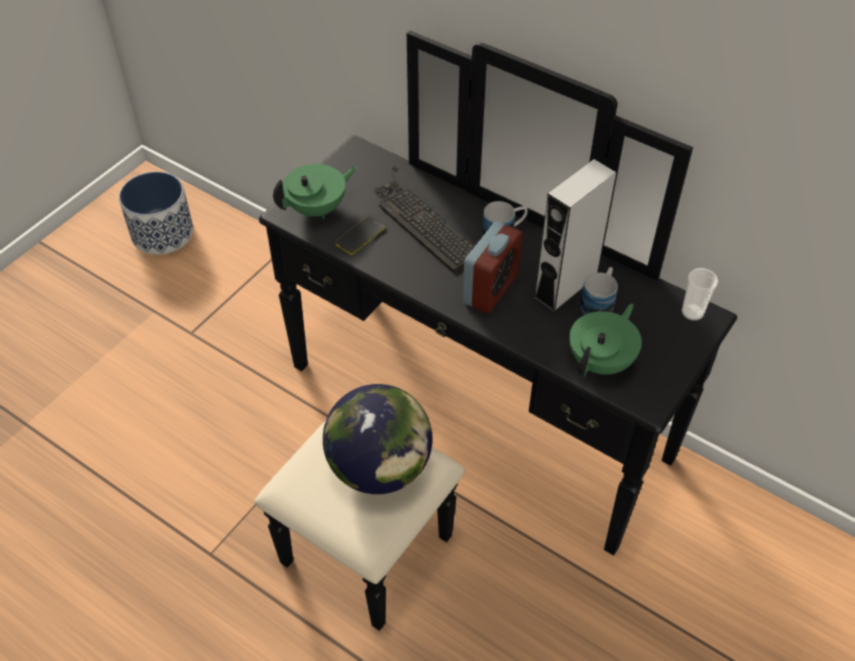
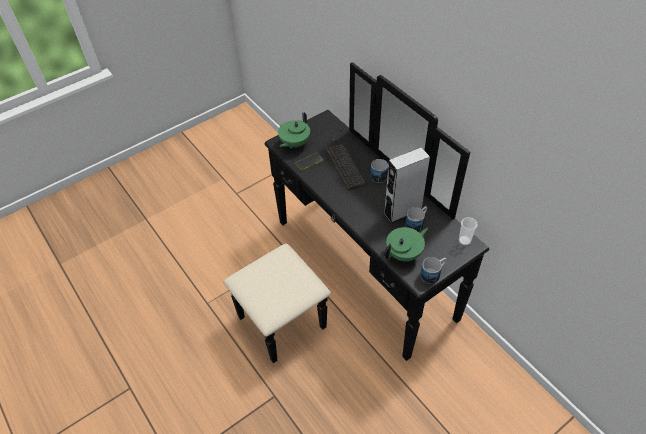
camera: 20 degrees right, 0 degrees up
(163, 233) = (240, 140): planter -> none
(317, 209) = (294, 143): green teapot -> green teapot turned 135 degrees clockwise
(380, 468) = (287, 280): globe -> none
(490, 289) = (363, 203): alarm clock -> none
(666, 384) = (433, 274): none -> mug

